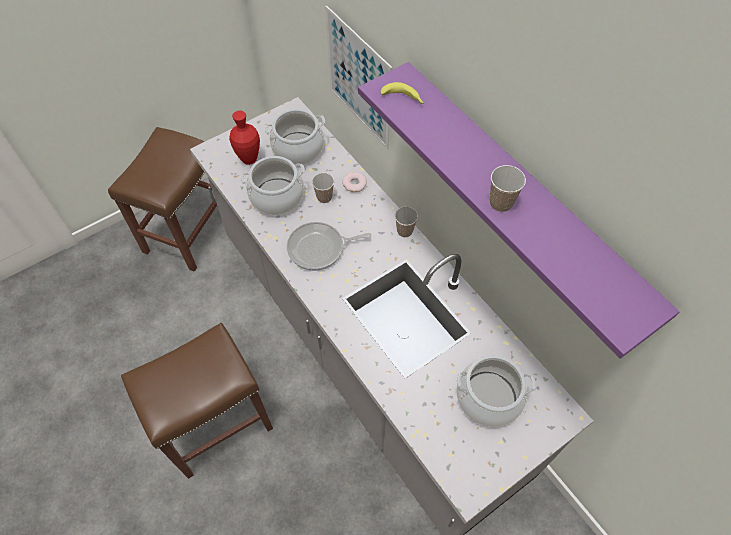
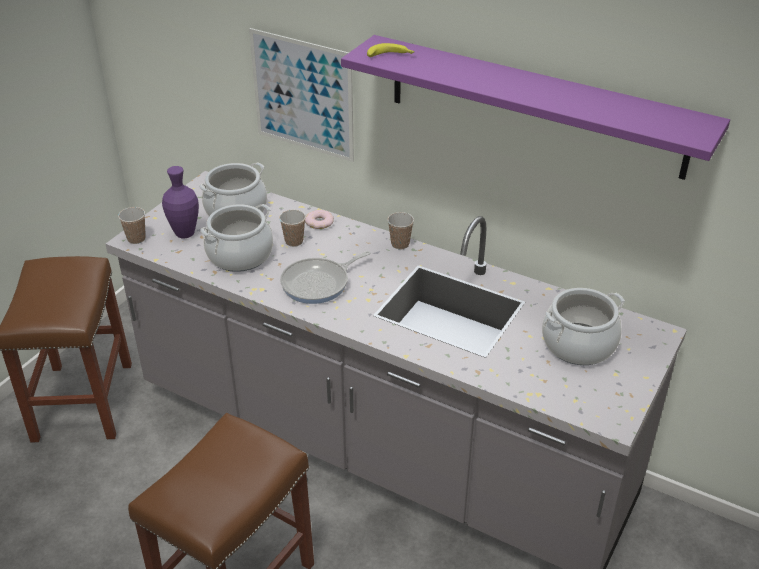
camera: 25 degrees left, 20 degrees down
(249, 159) = (185, 233): red vase -> purple vase
(500, 203) = (535, 95): cup -> cup (136, 239)

